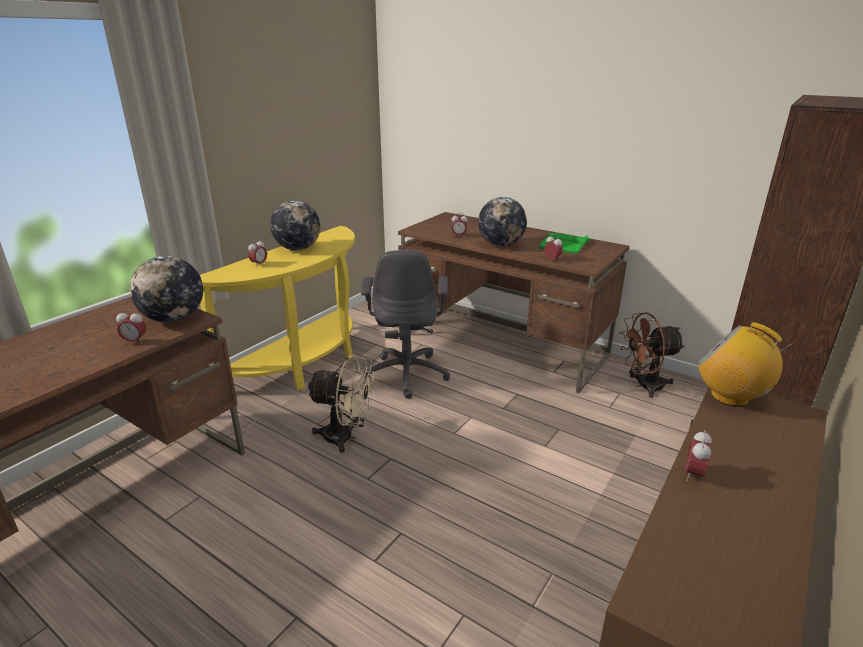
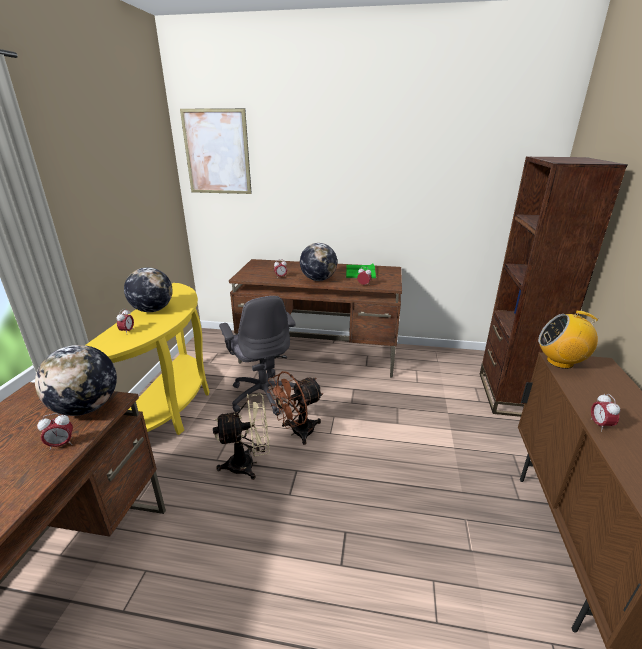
camera: 25 degrees left, 0 degrees up
(420, 77) = (217, 152): none -> picture
(643, 386) = (426, 361): brown fan -> brown fan (297, 432)

